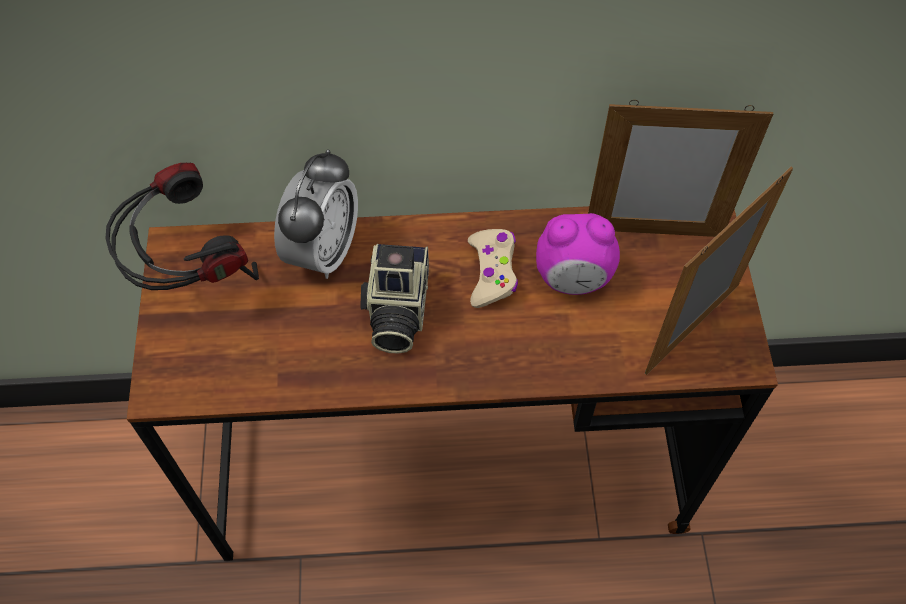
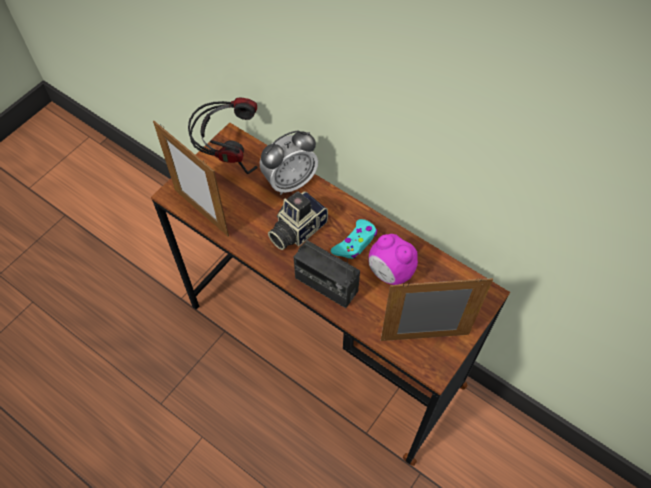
camera: 40 degrees right, 0 degrees up
(492, 272) = (355, 243): beige game controller -> turquoise game controller
(508, 355) = (326, 285): none -> radio
(653, 232) = (452, 279): picture frame -> picture frame (201, 212)

